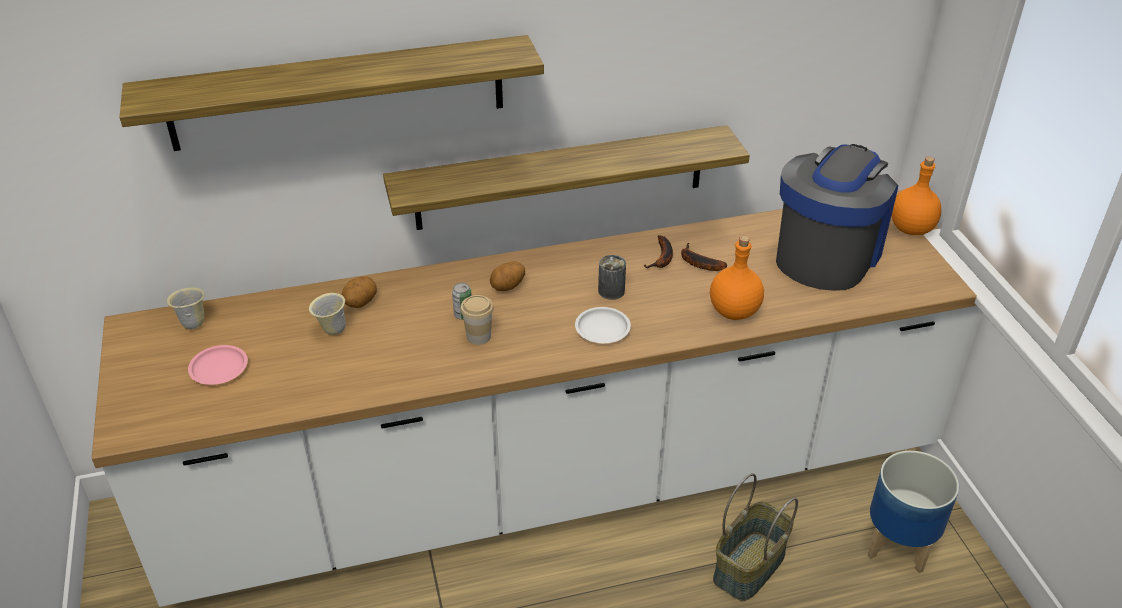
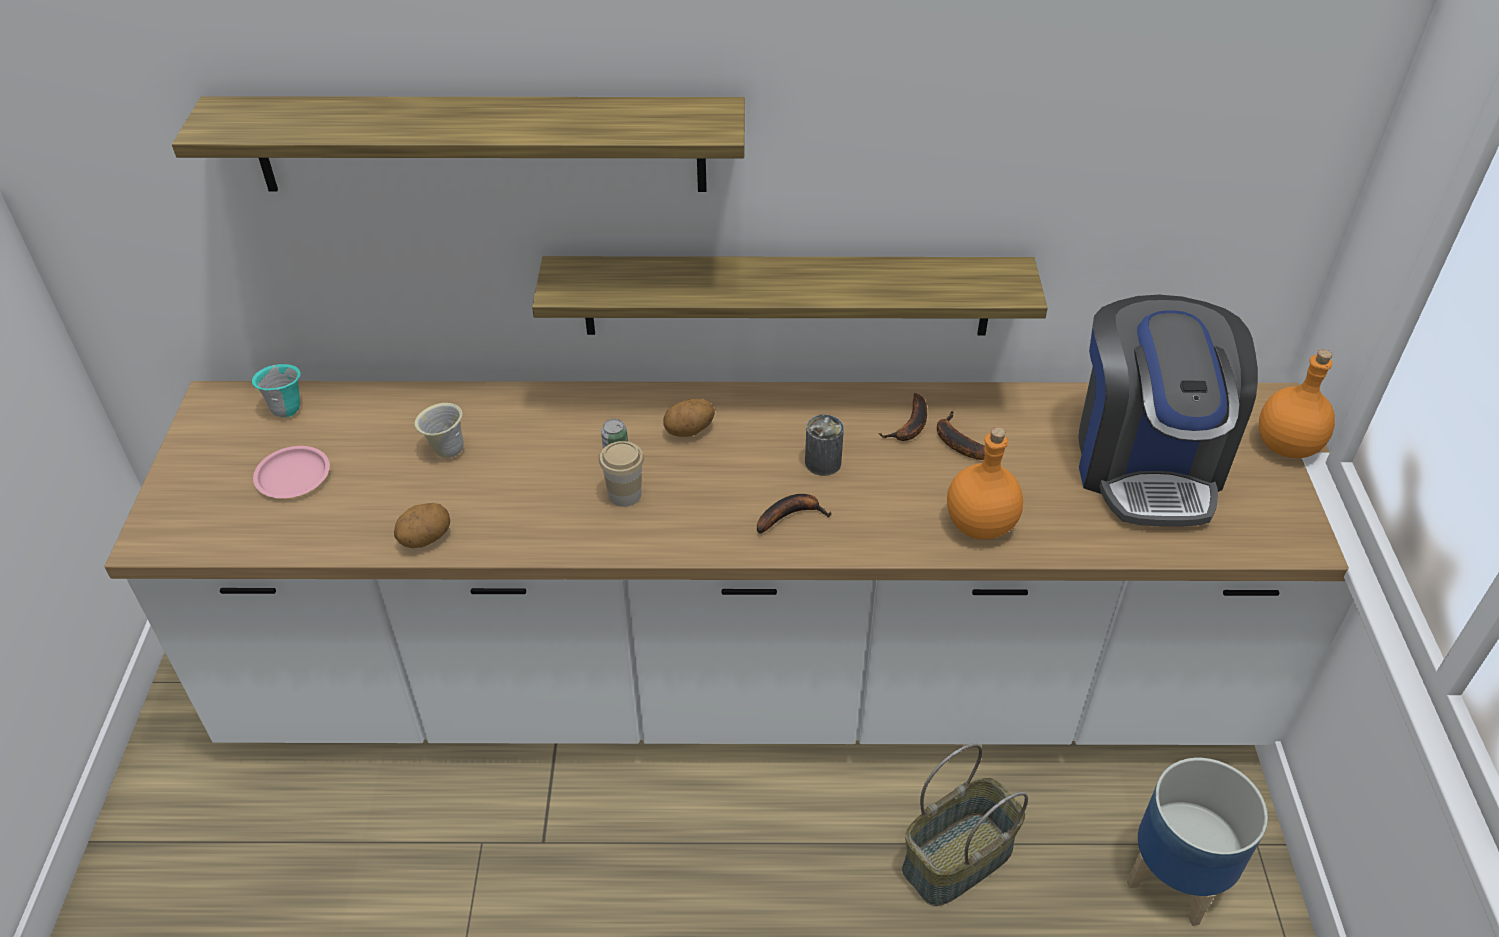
camera: 15 degrees right, 5 degrees up
(193, 323) = (287, 409): beige mug -> turquoise mug
(360, 303) = (495, 419): potato -> potato (425, 538)
(603, 328) = (791, 515): white plate -> banana
(826, 254) = (1146, 463): coffee machine -> coffee machine turned 135 degrees clockwise

